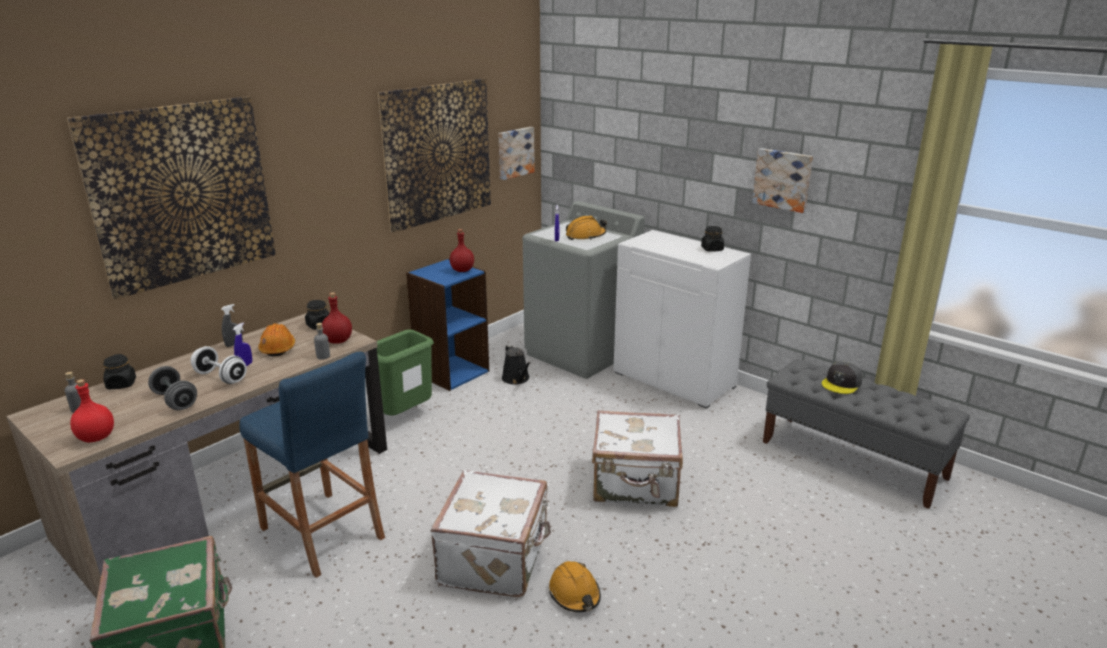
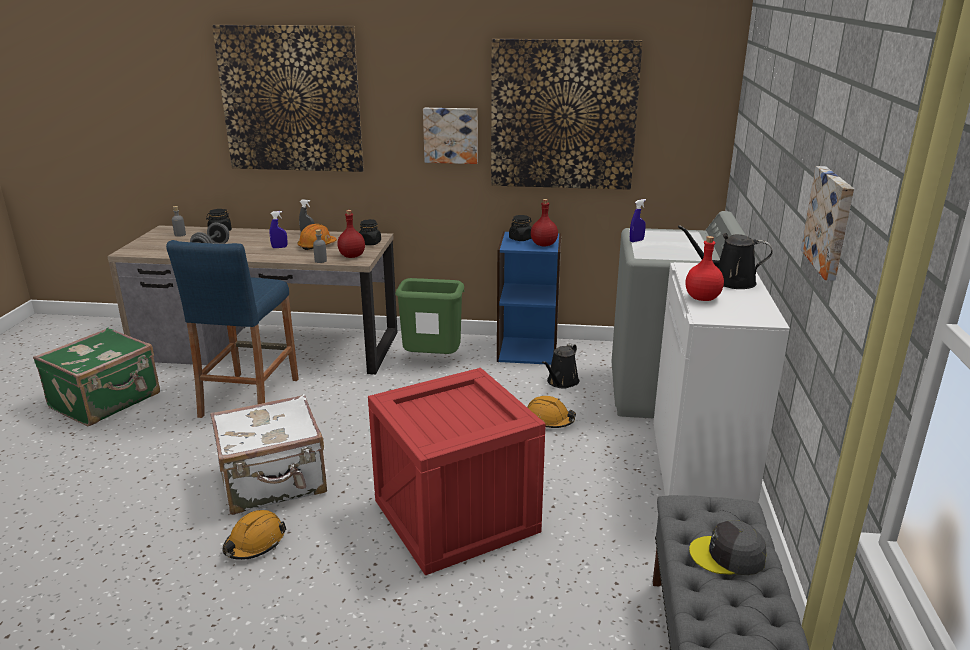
camera: 55 degrees right, 0 degrees up
(96, 438) = (148, 250): red bottle -> red bottle (702, 298)
(221, 377) = (255, 248): white dumbbell -> none
(515, 152) = (684, 137): picture -> picture (451, 135)
(585, 236) = (673, 248): orange hard hat -> orange hard hat (549, 420)
(636, 484) = (458, 516): white suitcase -> crate
(670, 242) = (728, 281): none -> black watering can
(712, 249) = (754, 305): black jar -> black jar (520, 239)

